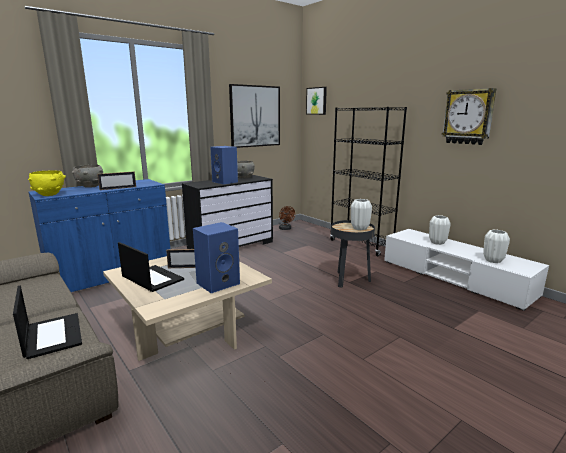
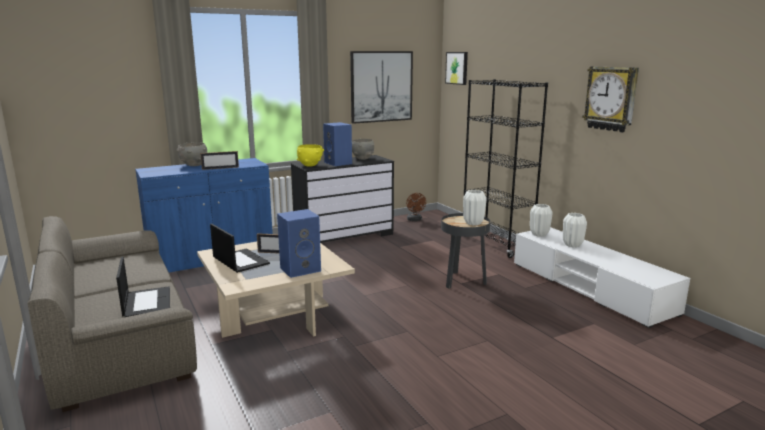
camera: 10 degrees right, 0 degrees up
(49, 195) = (154, 173): yellow bowl -> yellow bowl (310, 165)
(493, 260) = (624, 269): white vase -> white vase (539, 234)

